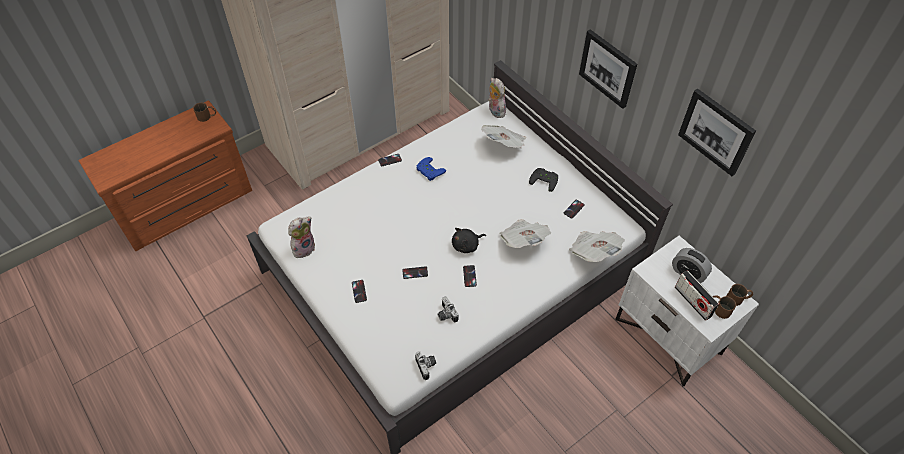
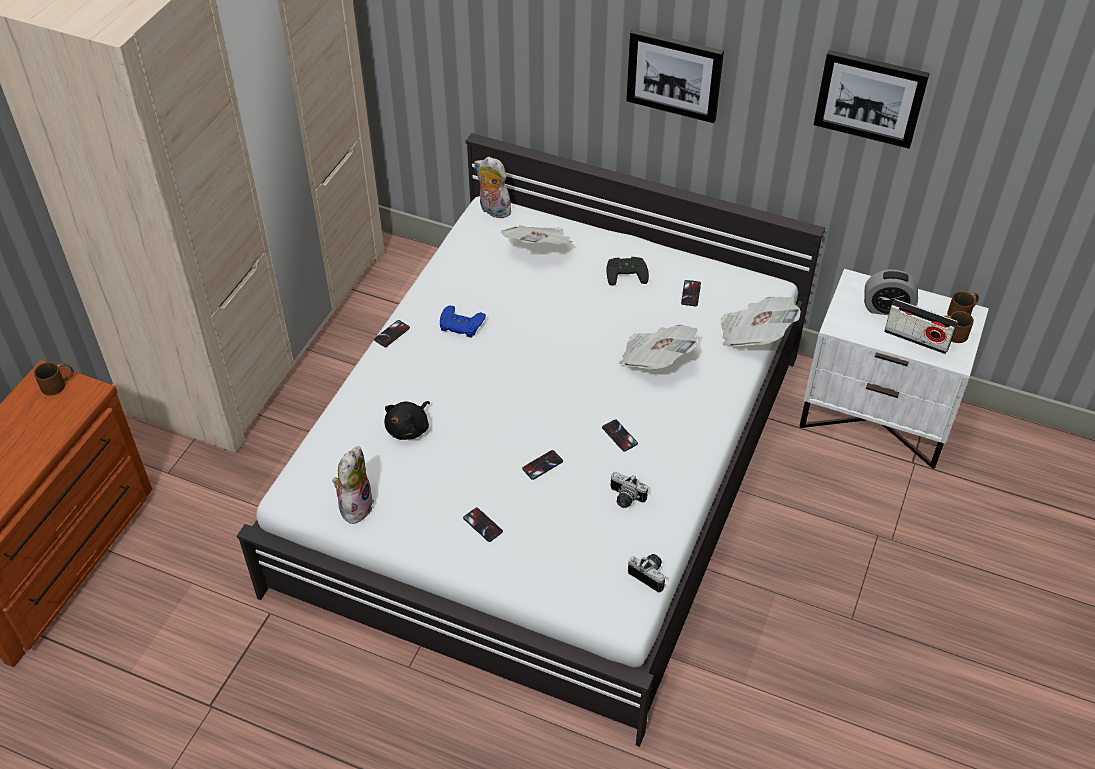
camera: 30 degrees left, 5 degrees down
(467, 245) = (586, 399): black plush toy -> black plush toy (409, 428)

